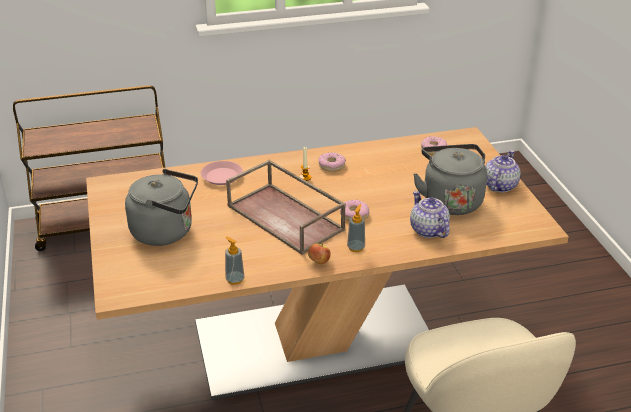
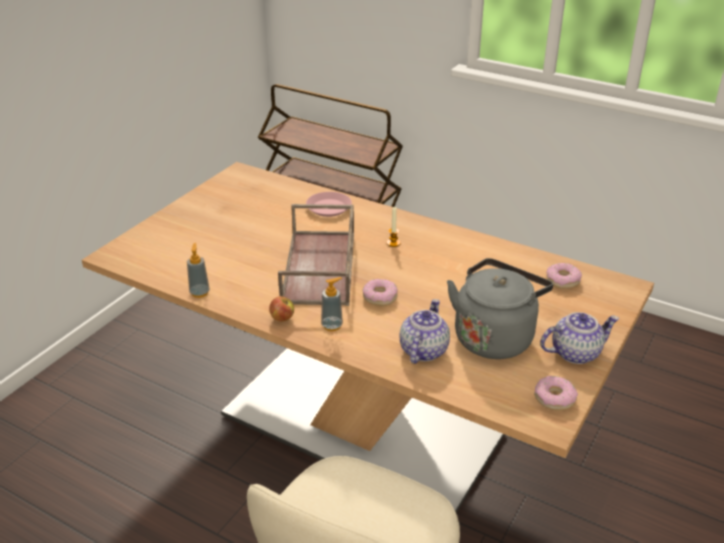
camera: 45 degrees right, 0 degrees up
(166, 232) = (218, 229): grey kettle -> none
(331, 165) = (434, 245): donut -> donut (554, 398)

